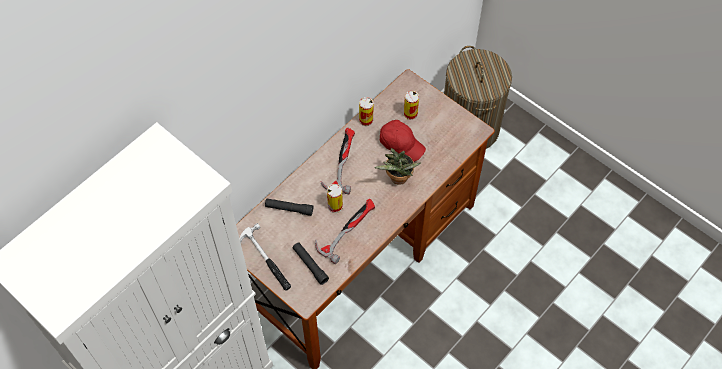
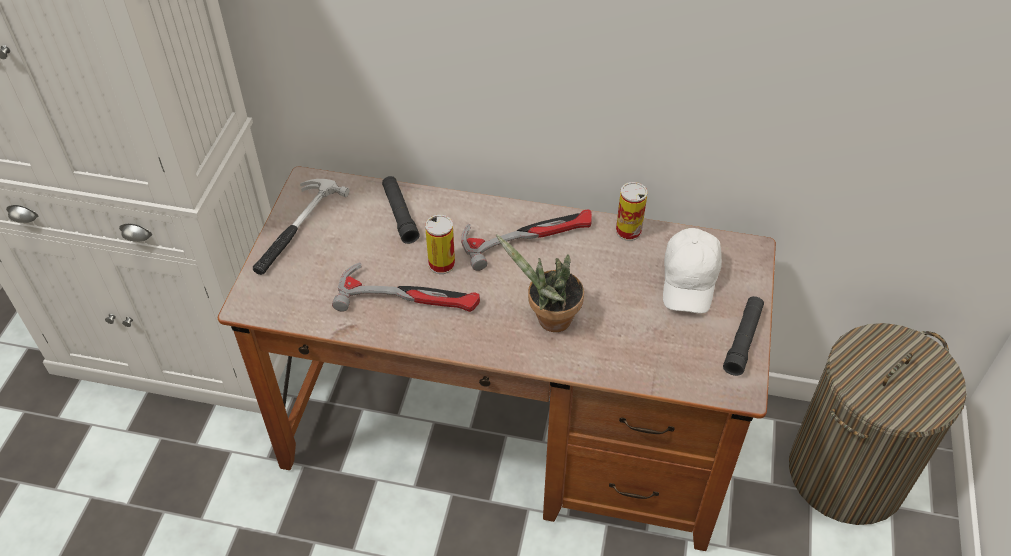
camera: 60 degrees right, 10 degrees down
(310, 265) = (316, 281): black flashlight -> black flashlight (743, 340)
(401, 144) = (621, 294): red cap -> none
(410, 114) = (689, 280): can -> white cap

